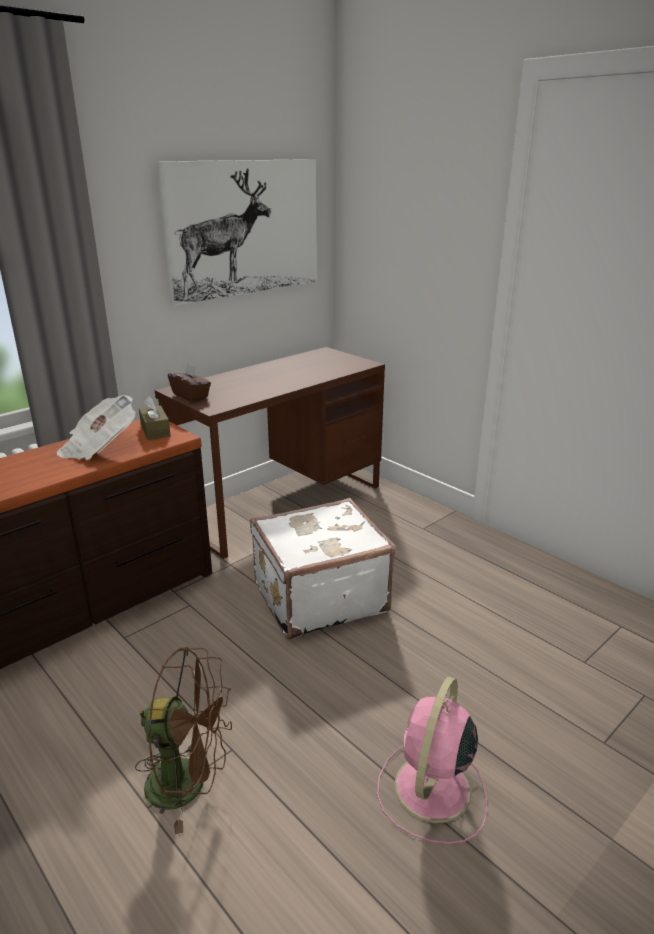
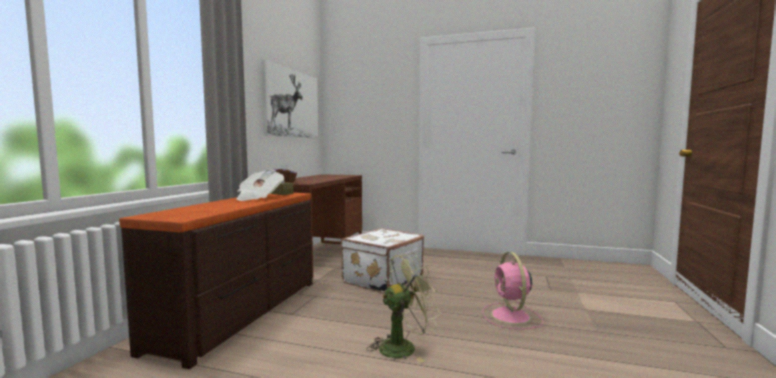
camera: 30 degrees left, 20 degrees down
(189, 783) = (404, 347): brown fan -> green fan

